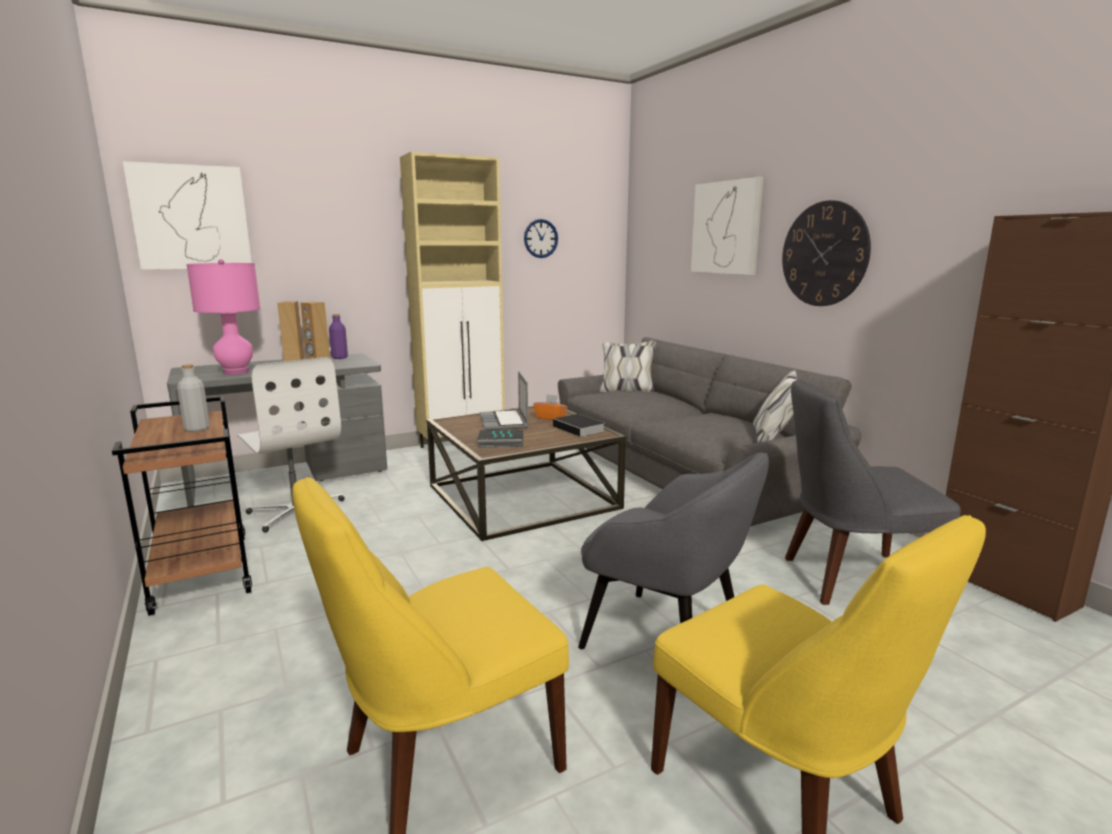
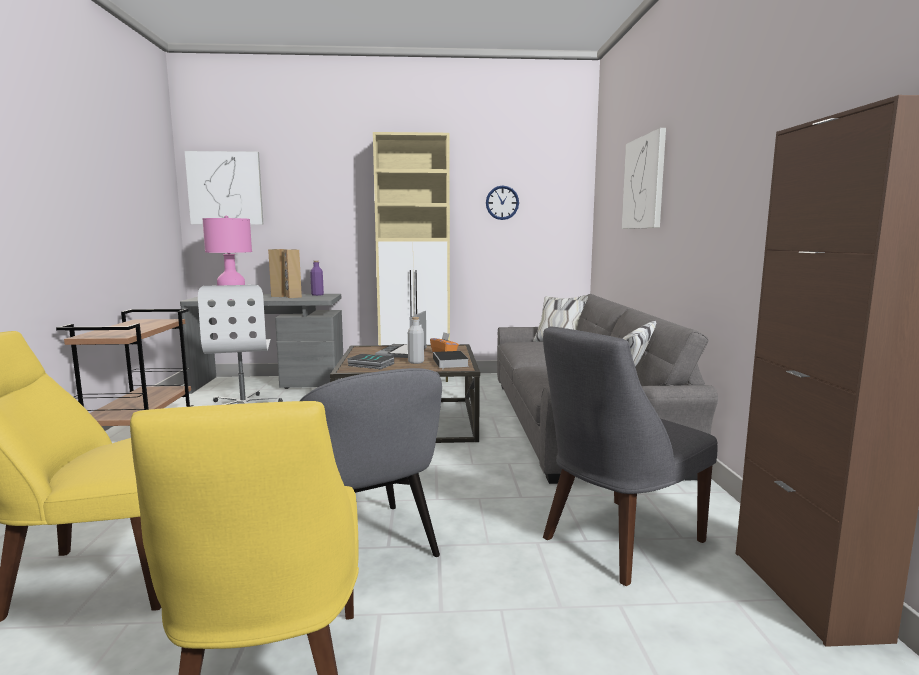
camera: 25 degrees right, 5 degrees down
(197, 429) = (145, 326): grey bottle -> grey bottle (416, 362)
(824, 254) = (701, 200): wall clock -> none
(850, 579) = (617, 541): grey chair -> grey chair turned 60 degrees counterclockwise

